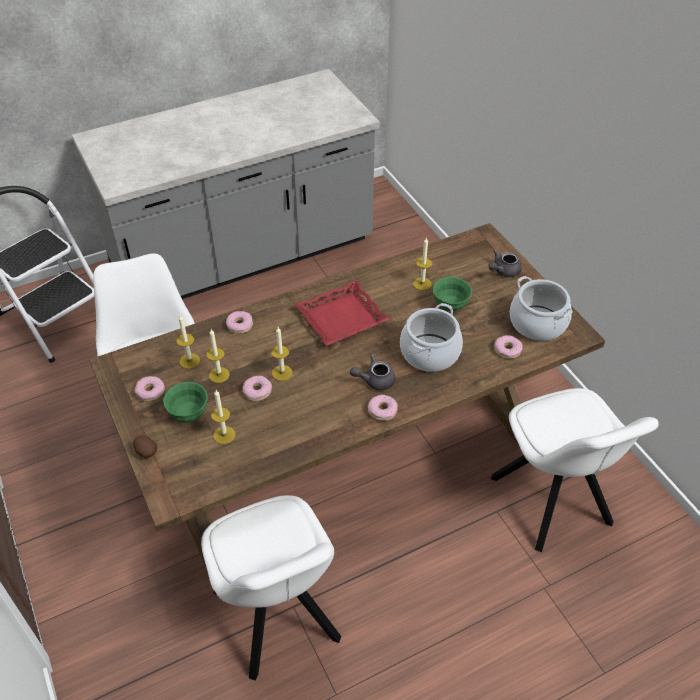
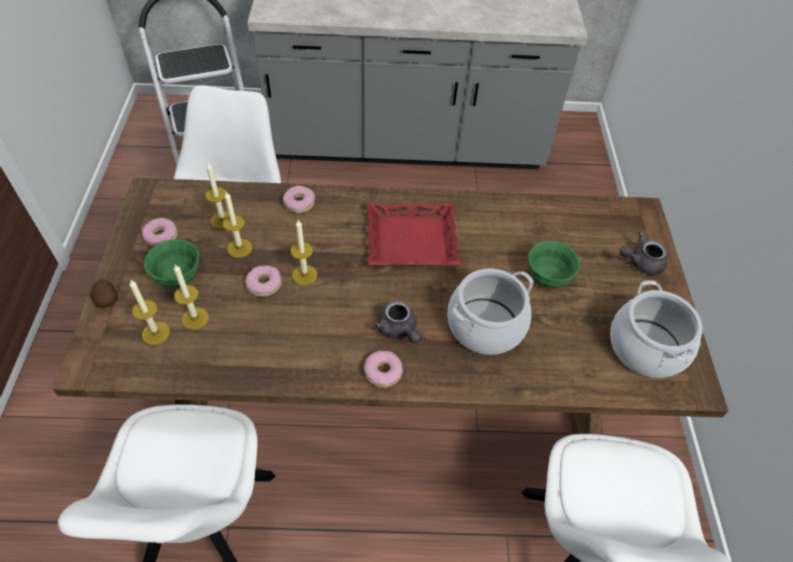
camera: 25 degrees right, 5 degrees up
(374, 380) = (399, 330): grey teapot -> grey teapot turned 135 degrees counterclockwise
(422, 284) = (530, 238): candle -> candle (155, 333)
(507, 350) = (585, 365): donut -> none

